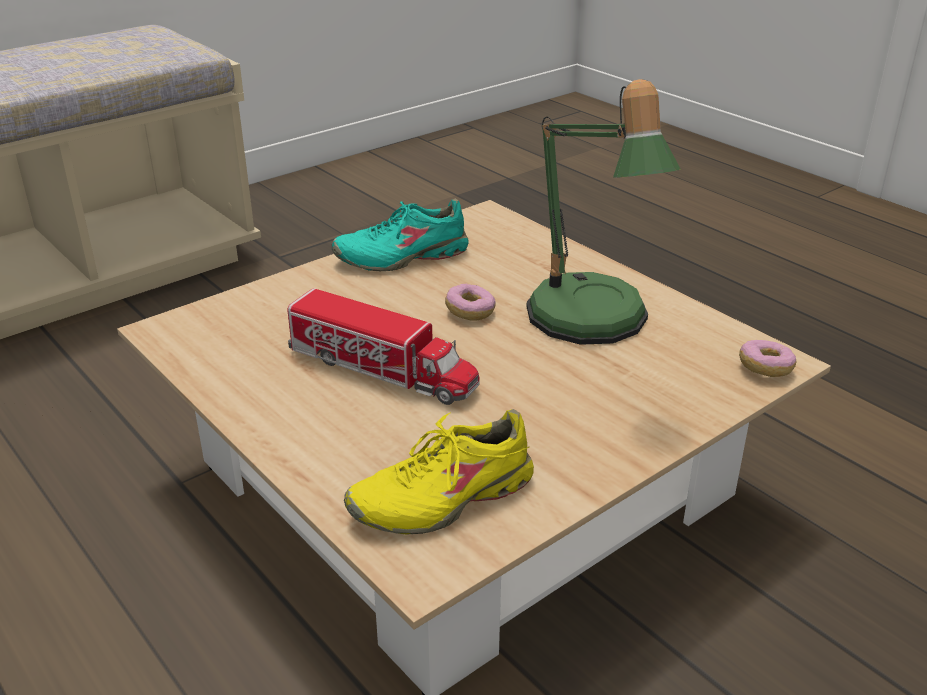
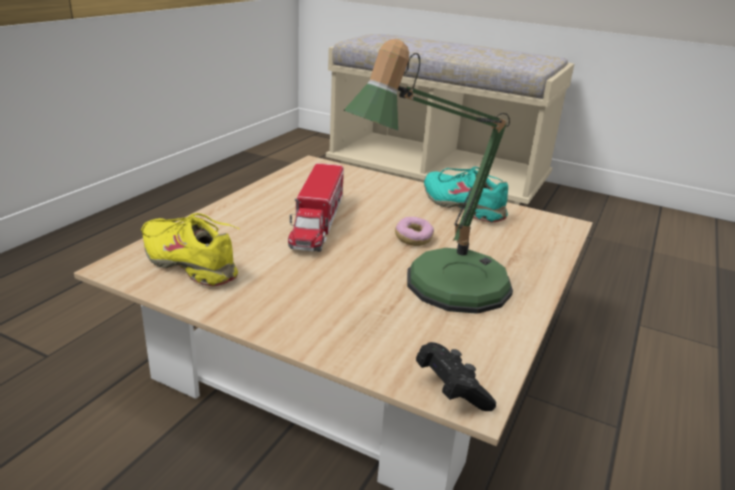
camera: 65 degrees right, 5 degrees down
(765, 368) = (450, 390): donut -> black game controller

